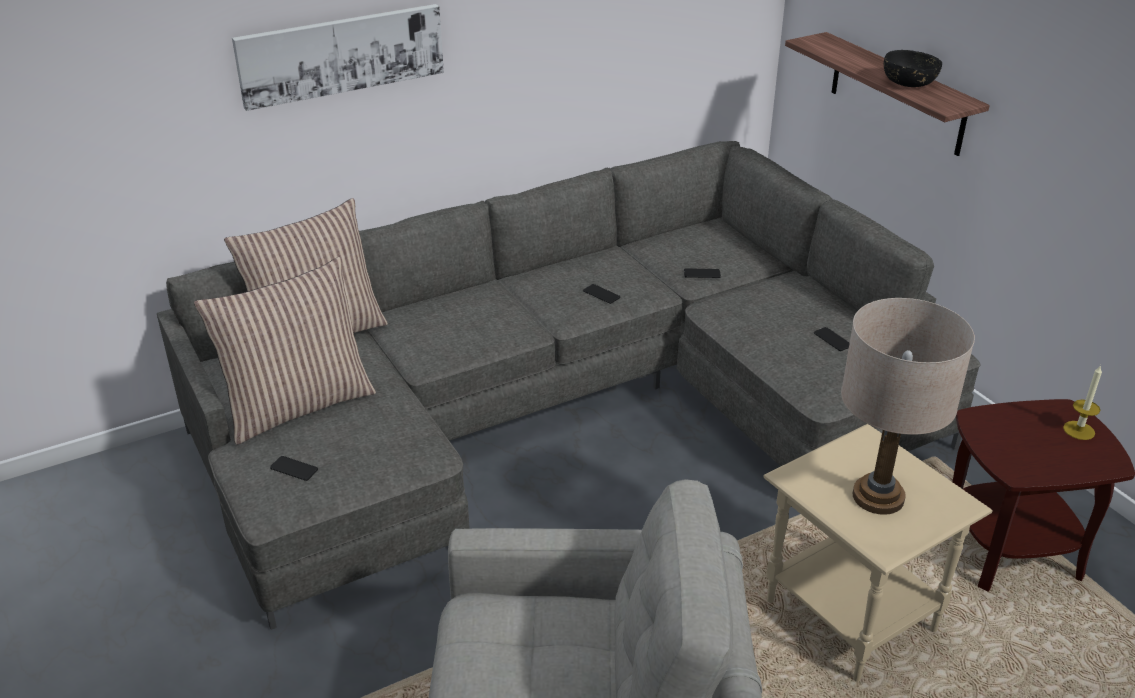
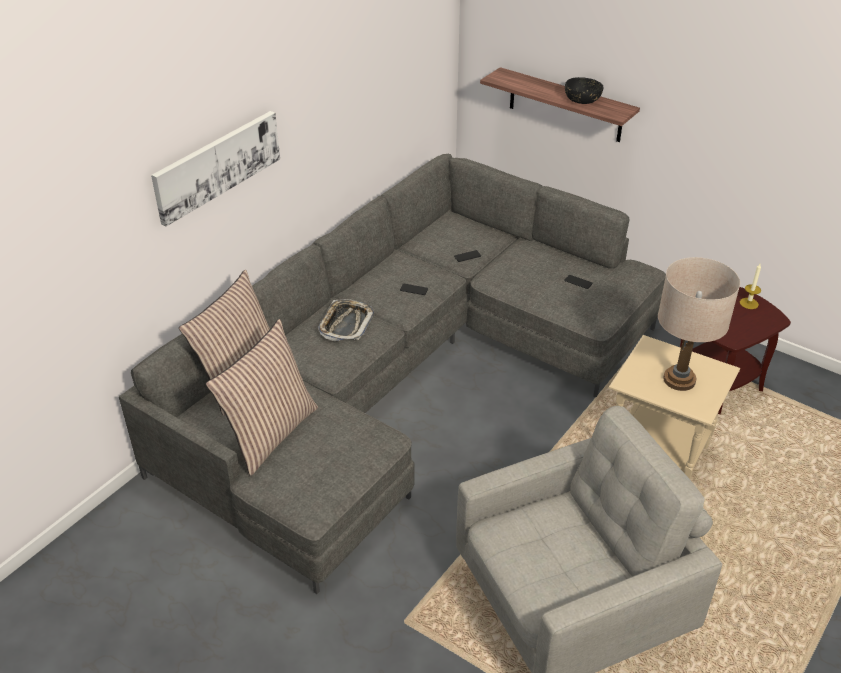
camera: 25 degrees left, 5 degrees up
(294, 469) = (306, 479): phone -> none
(486, 311) = (346, 324): none -> tray

